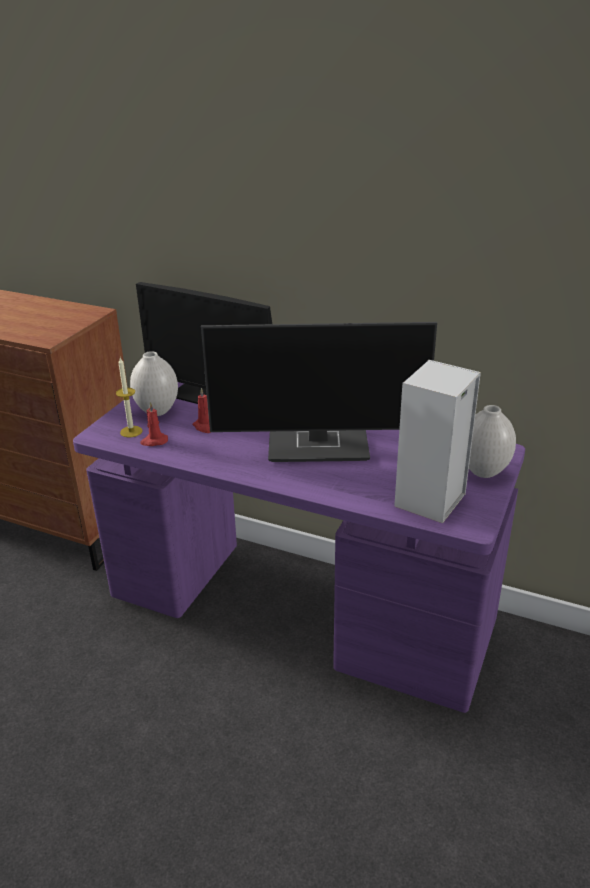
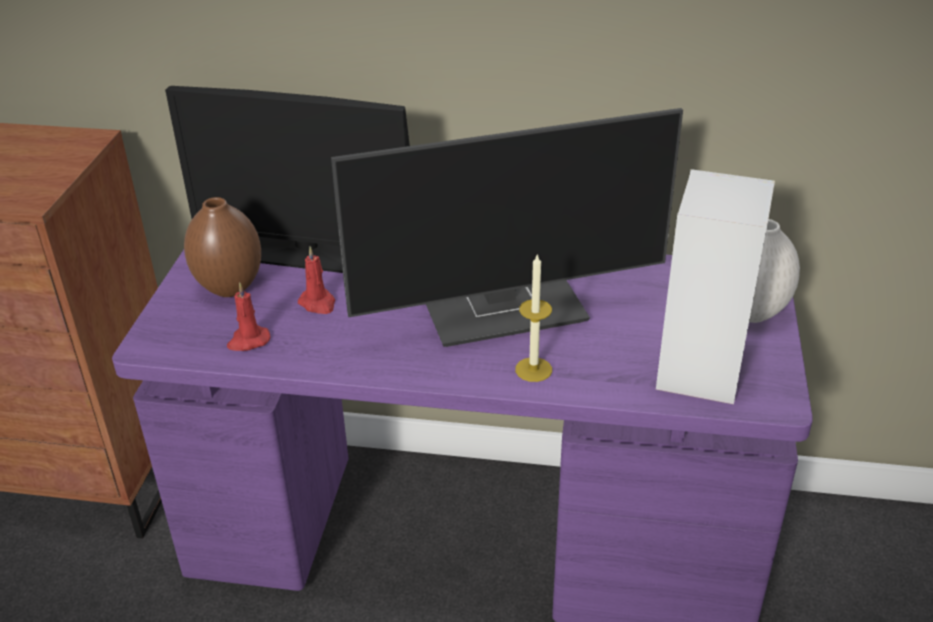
camera: 15 degrees left, 5 degrees up
(131, 431) = (203, 330): candle -> candle (533, 369)
(157, 411) = (231, 288): white vase -> brown vase

